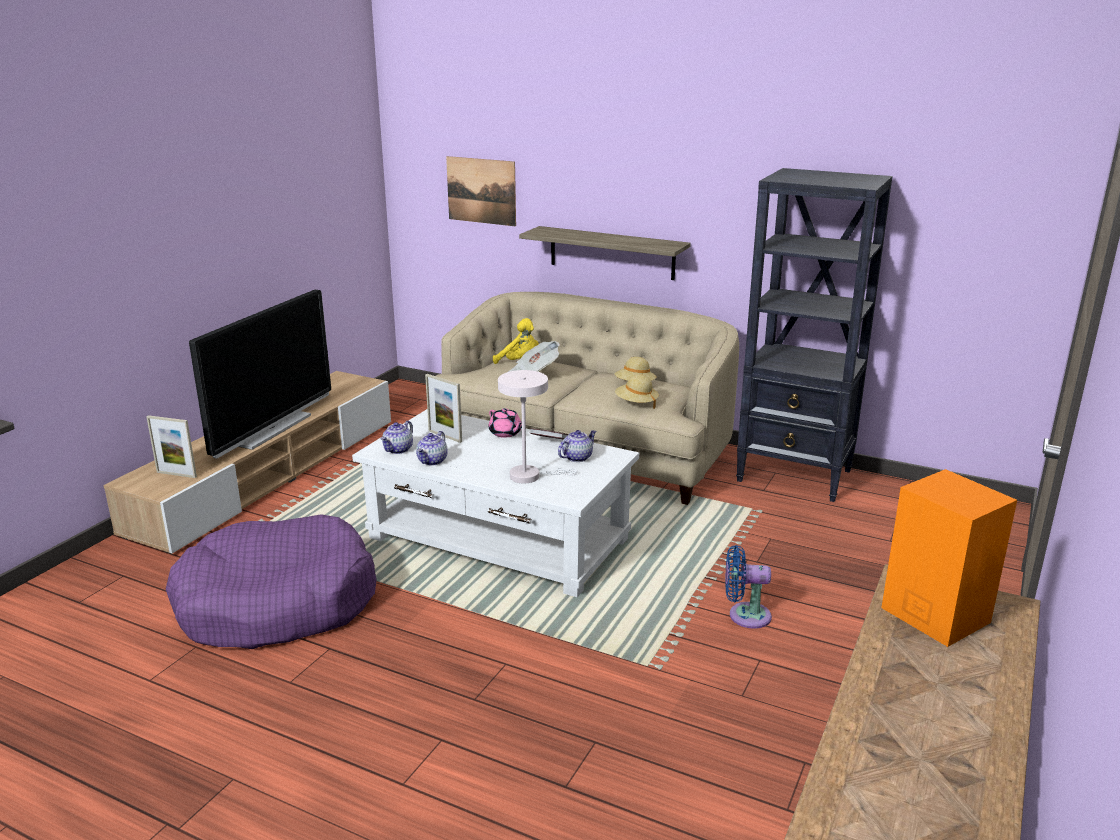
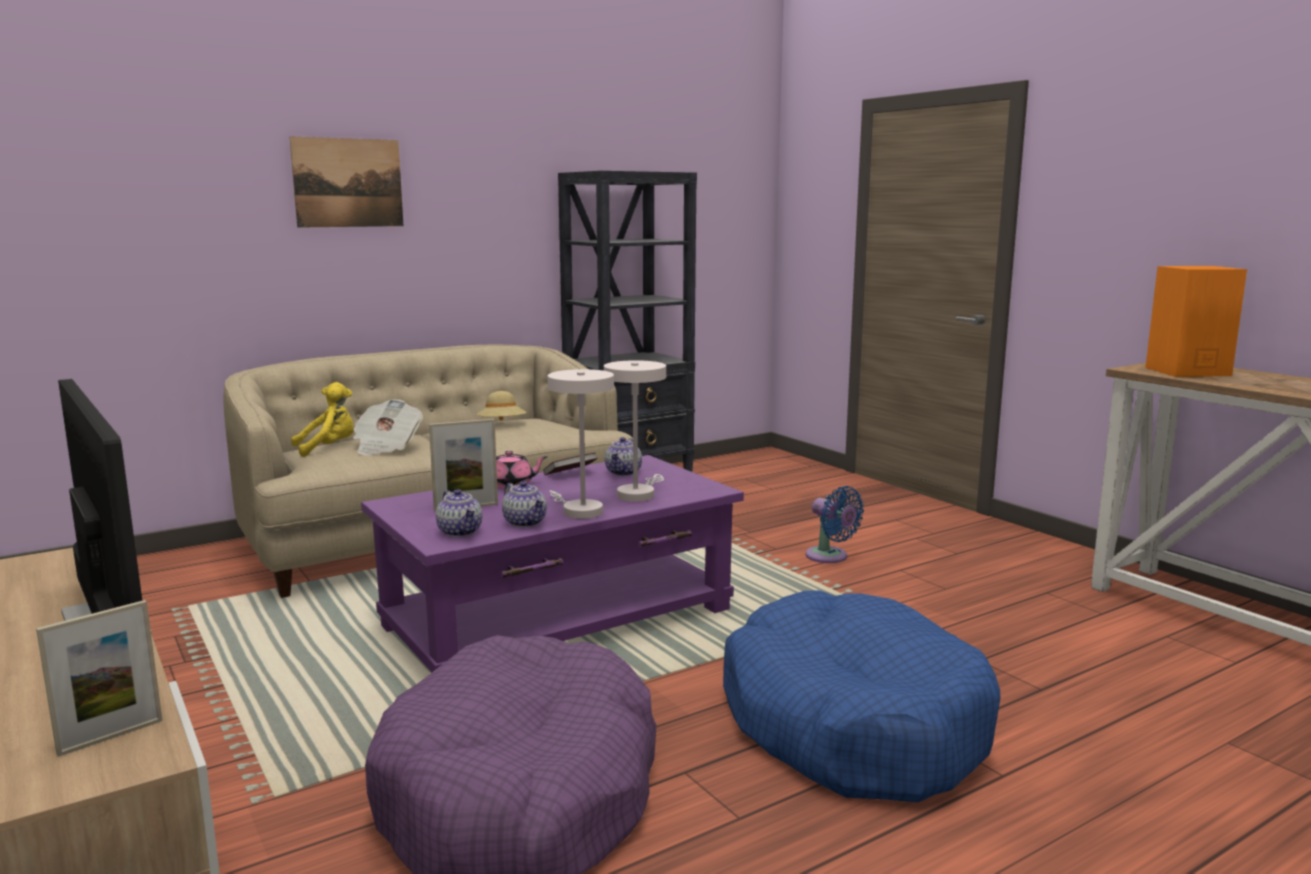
camera: 60 degrees left, 10 degrees down
(433, 698) = (852, 724): none -> blue dog bed
(472, 468) = (578, 510): none -> white table lamp
(481, 191) = (156, 234): picture -> picture (348, 183)
(499, 539) = (560, 618): white coffee table -> purple coffee table
(577, 457) = (624, 472): teapot -> teapot turned 150 degrees counterclockwise
(611, 253) = (373, 293): shelf -> none
(636, 403) = (546, 432): beige hat -> none
(745, 615) = (830, 557): blue fan -> blue fan turned 75 degrees counterclockwise

